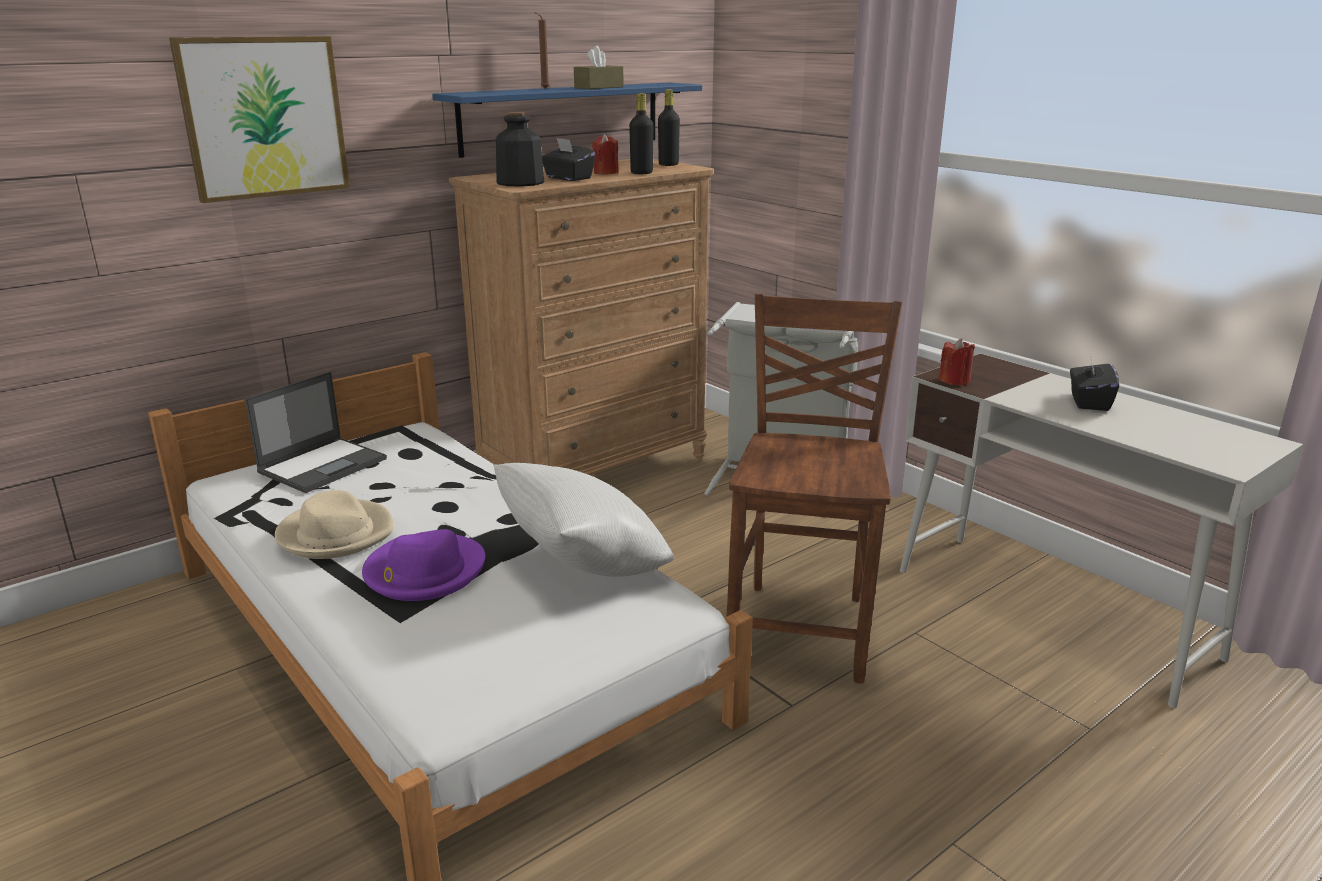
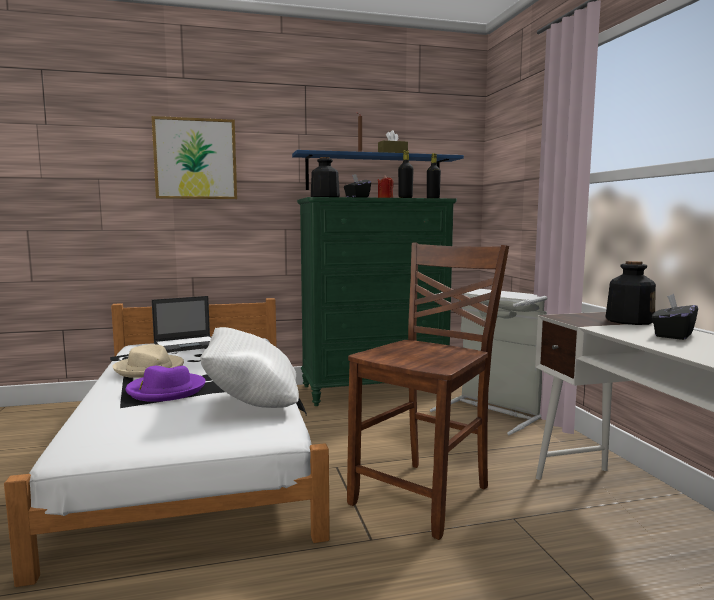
camera: 25 degrees right, 15 degrees down
(595, 470) = (374, 390): brown dresser -> green dresser
(954, 381) = (568, 318): red candle -> none
(1018, 376) = (628, 321): none -> bottle

